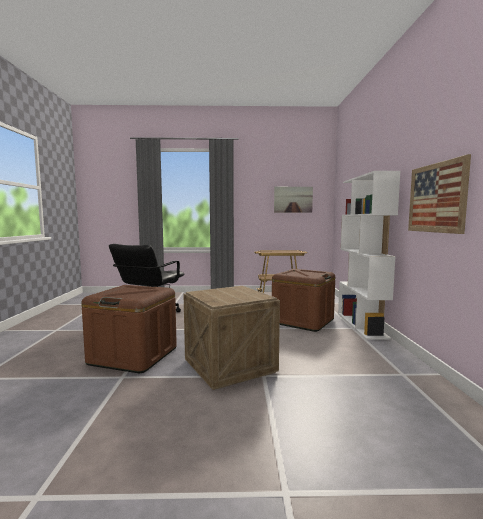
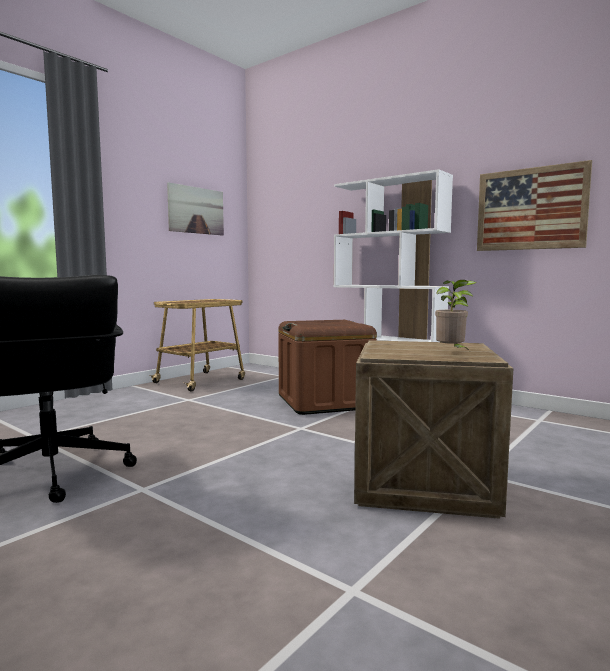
camera: 50 degrees left, 0 degrees up
(133, 356) = (251, 549): brown storage box -> none
(227, 298) = (452, 352): none -> potted plant

